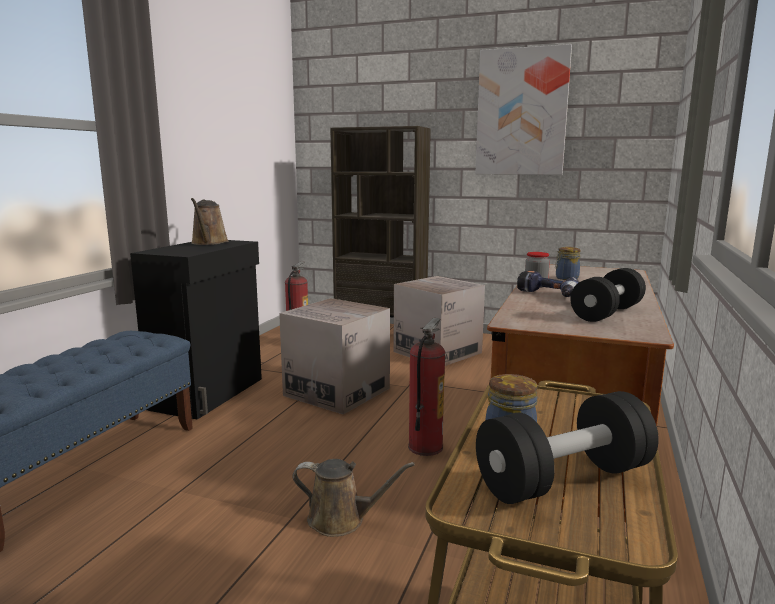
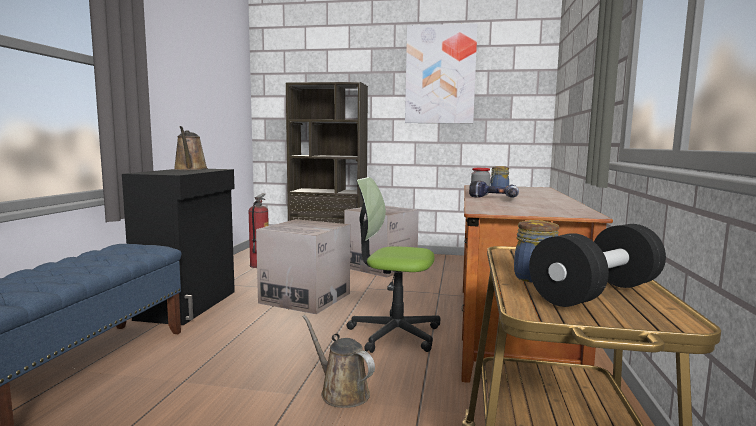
camera: 10 degrees left, 5 degrees down
(342, 520) = (341, 392): brown watering can -> brown watering can turned 135 degrees counterclockwise
(425, 447) = (394, 333): fire extinguisher -> office chair
(607, 313) = (548, 206): black dumbbell -> none

